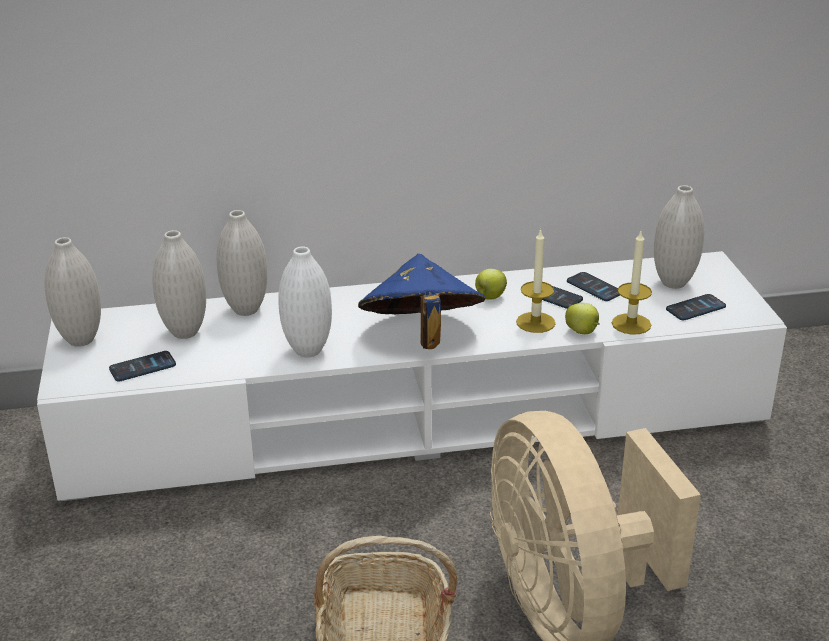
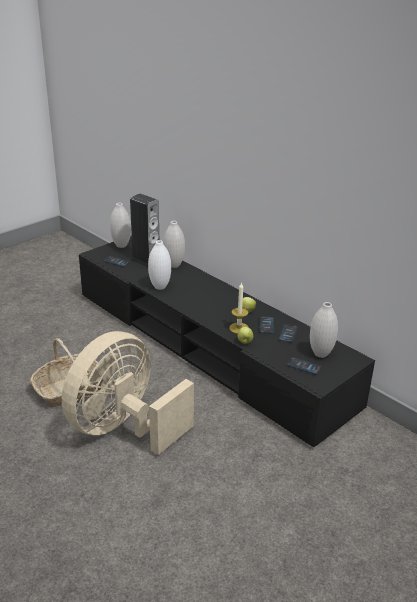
camera: 55 degrees right, 0 degrees up
(185, 332) = (146, 260): white vase -> speaker
(417, 417) = (208, 347): white tv stand -> black tv stand
(421, 336) = (196, 306): blue hat -> none
(631, 324) = (267, 352): candle -> none

